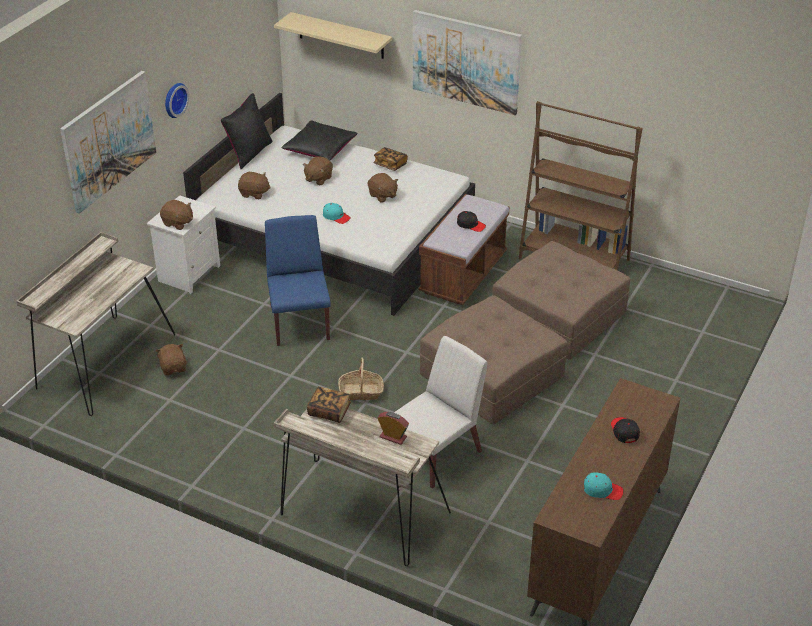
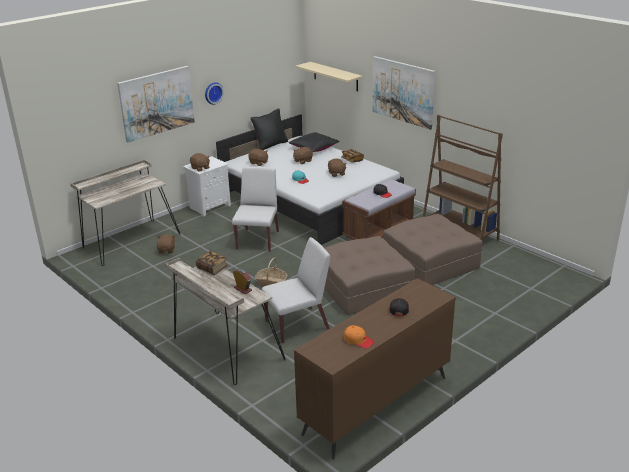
camera: 20 degrees right, 10 degrees down
(299, 322) = (258, 240): blue chair -> white chair
(602, 490) = (358, 340): turquoise cap -> orange cap

